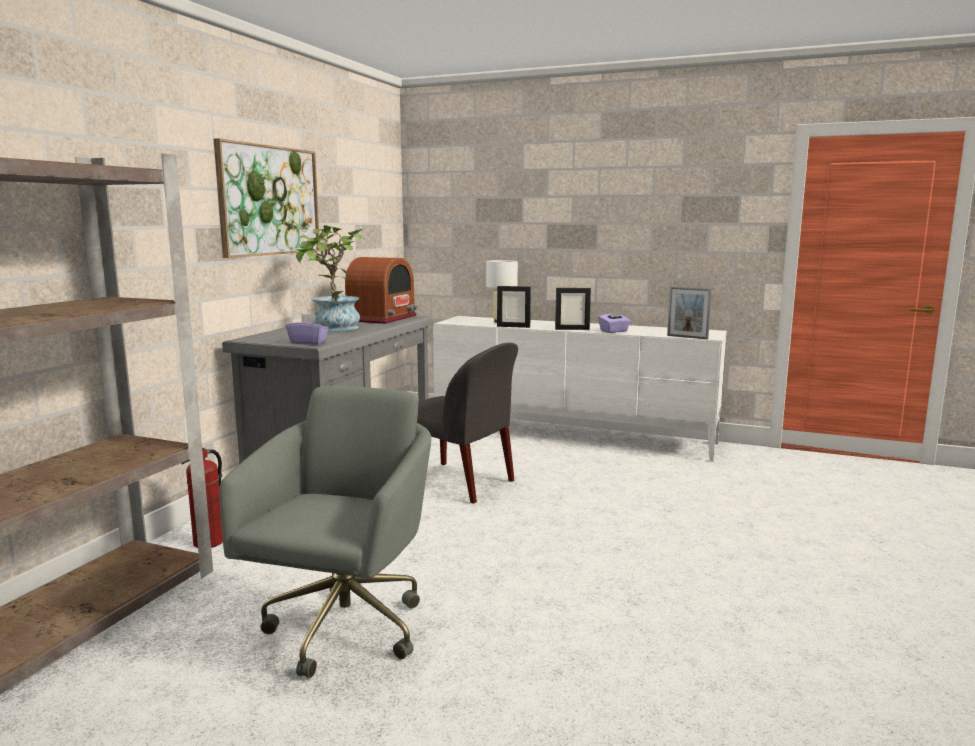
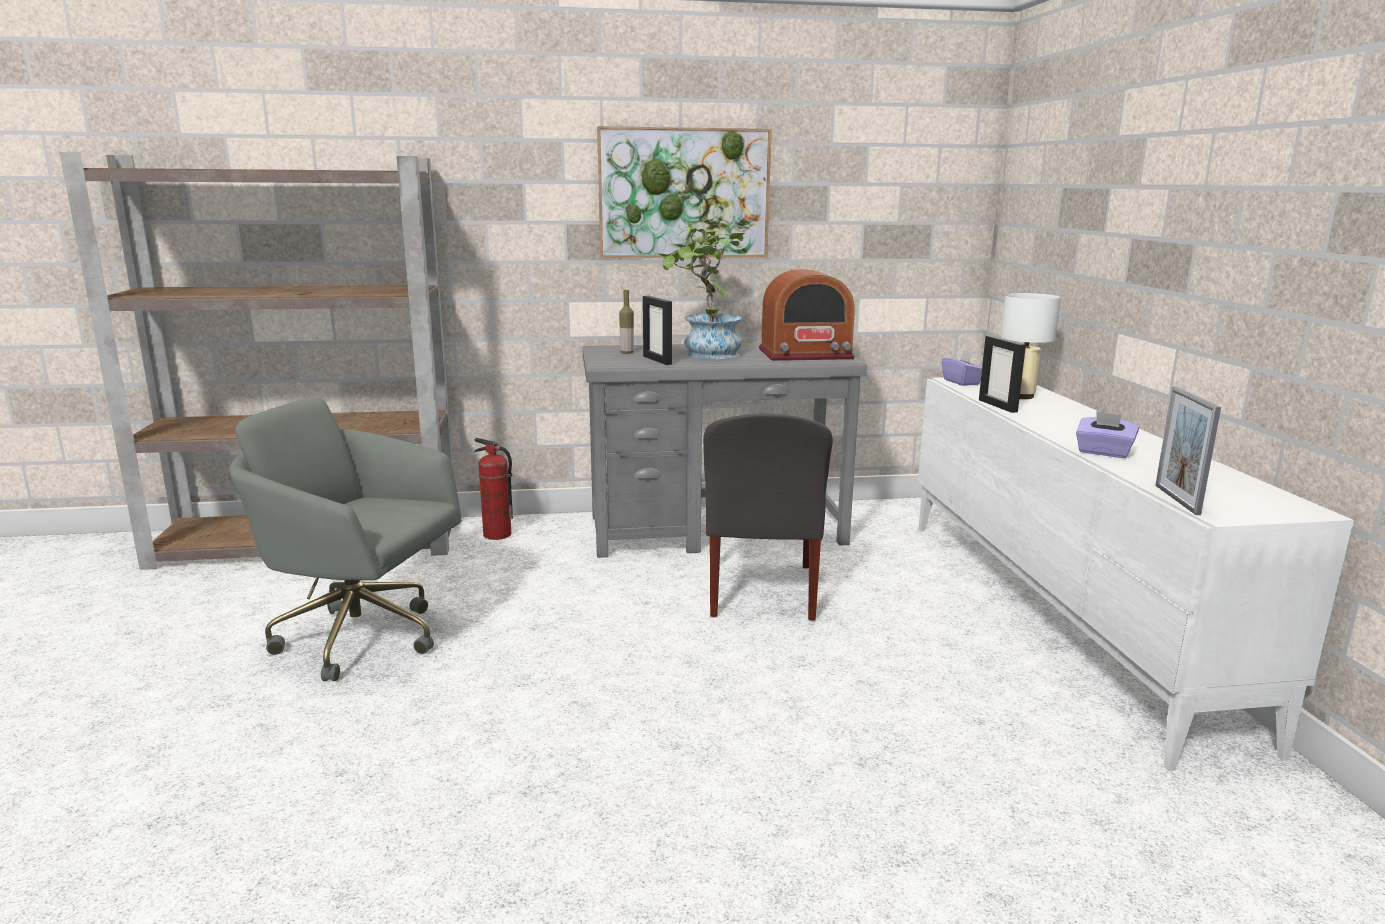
camera: 60 degrees right, 5 degrees up
(283, 337) = (627, 352): none -> bottle
(308, 342) = (611, 362): purple tissue box -> purple tissue box (961, 382)
(342, 634) = (366, 641): grey office chair -> grey office chair turned 150 degrees counterclockwise
(572, 329) = (1058, 431): picture frame -> picture frame (658, 360)

